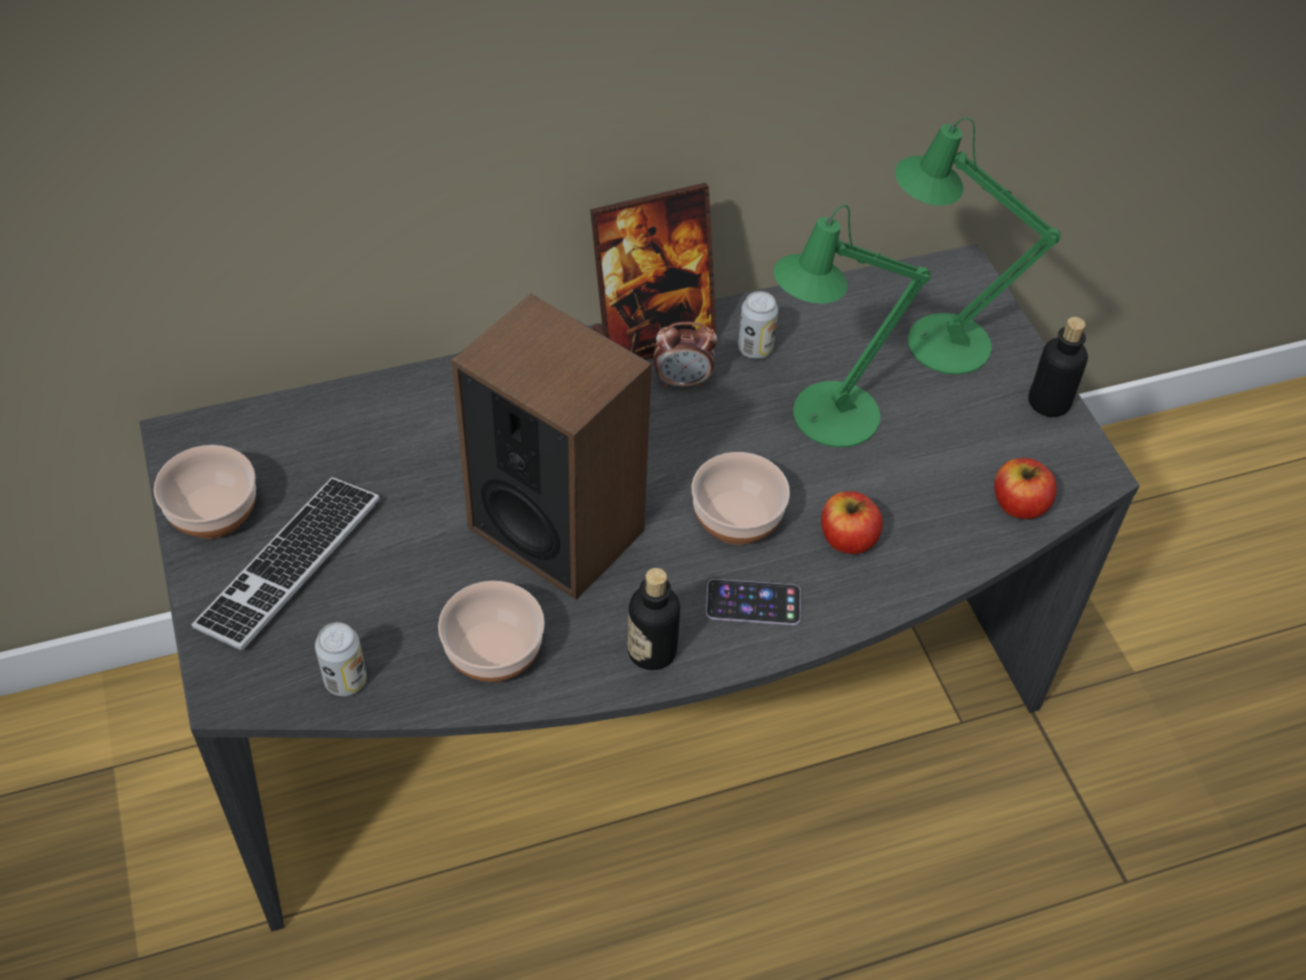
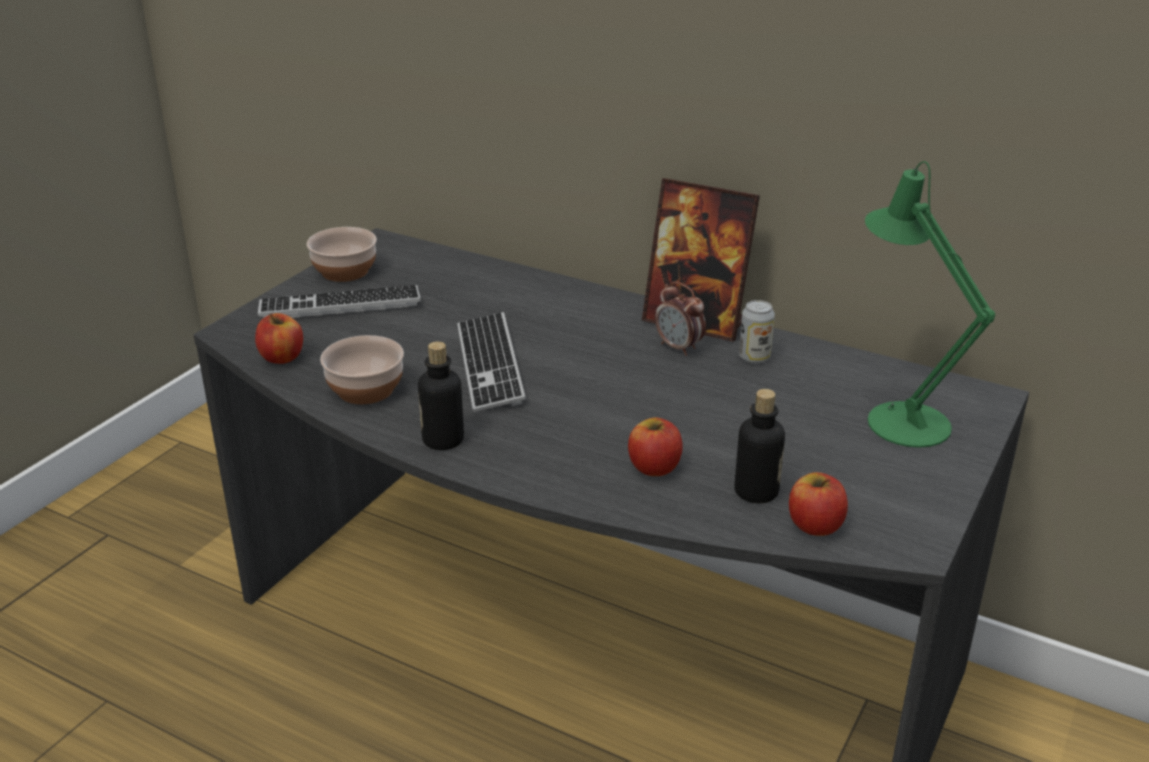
camera: 50 degrees right, 20 degrees down
(345, 680) = (282, 357): can -> apple
(556, 528) = (489, 364): speaker -> keyboard
(738, 518) = (601, 419): bowl -> none
(753, 603) = (539, 457): phone -> none
(824, 418) = (744, 409): green table lamp -> none
(1048, 402) = (941, 492): bottle -> bottle (756, 492)

